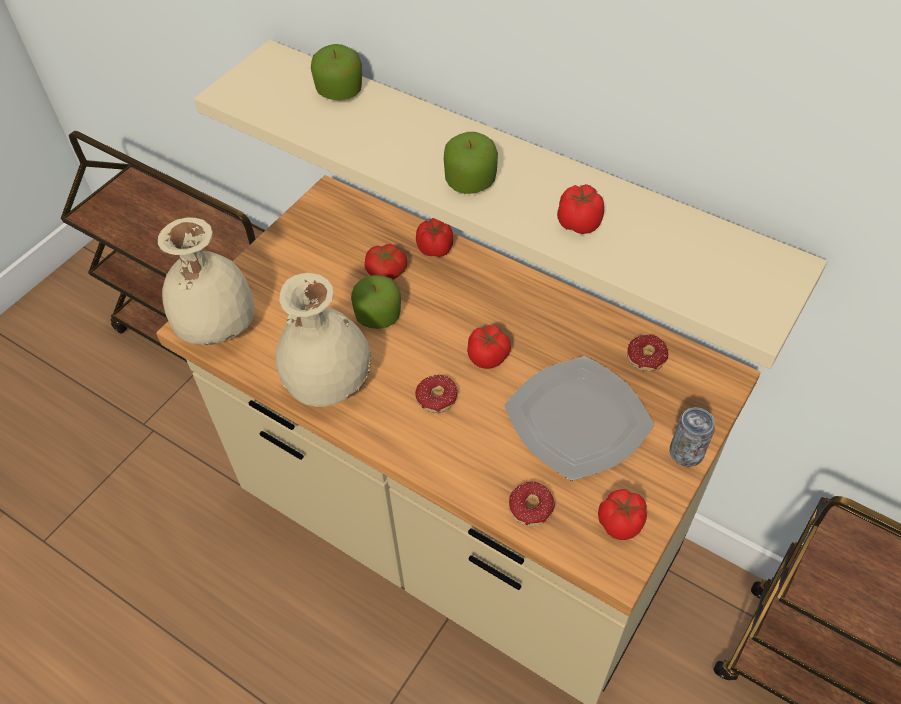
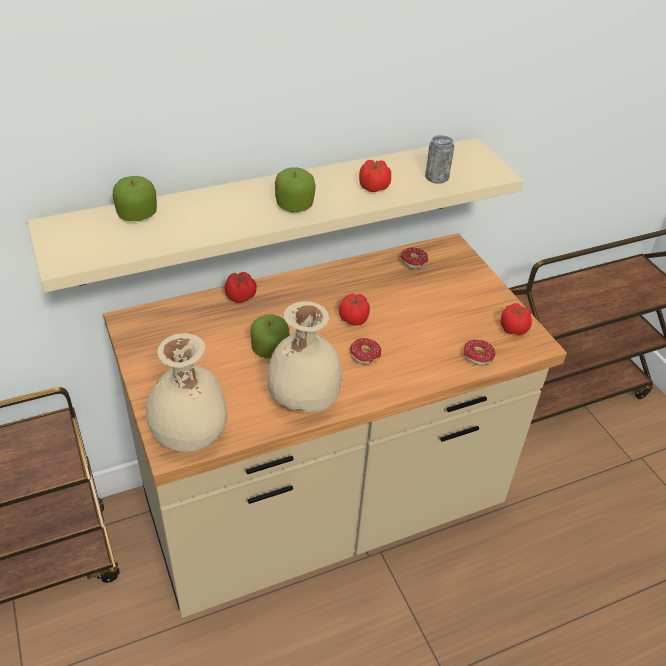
camera: 60 degrees left, 10 degrees down
(386, 272) = (236, 327): tomato -> none
(577, 421) = (434, 309): plate -> none
(686, 453) = (488, 283): can -> can (436, 178)

